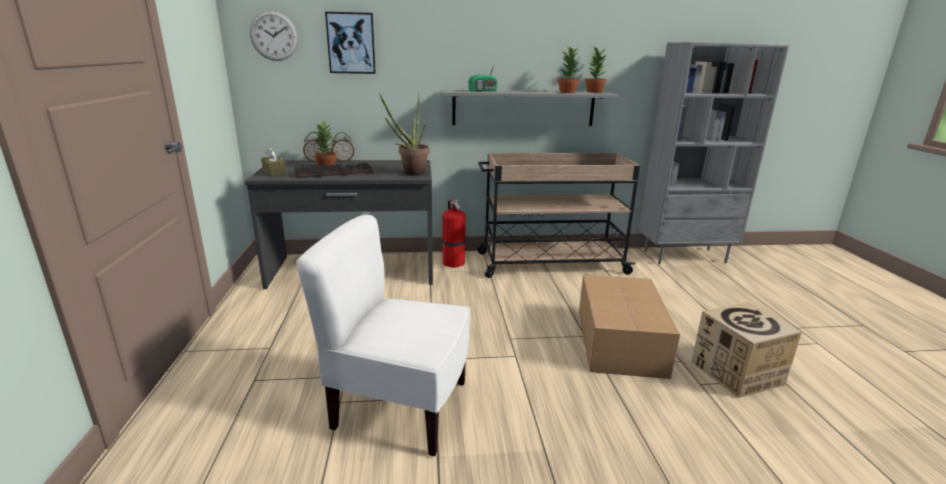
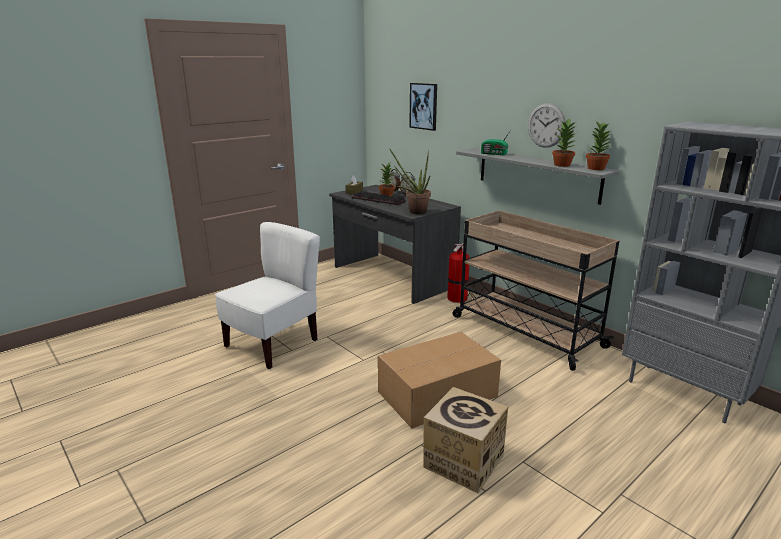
camera: 55 degrees right, 0 degrees up
(274, 36) = (386, 99): wall clock -> wall clock (546, 125)
(400, 407) = (273, 344): white chair -> white chair turned 60 degrees clockwise

